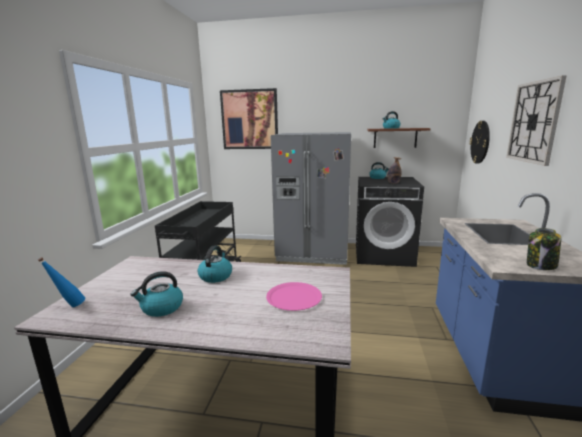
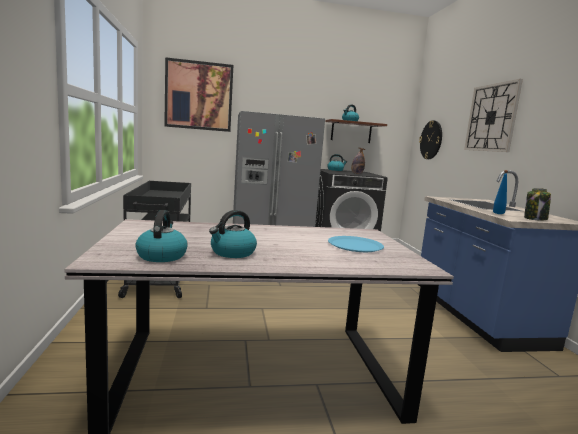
camera: 20 degrees left, 5 degrees down
(69, 307) = (114, 253): blue bottle -> blue bottle (498, 214)
(216, 276) = (255, 233): kettle -> kettle (161, 256)
(294, 297) = (355, 245): pink plate -> blue plate

